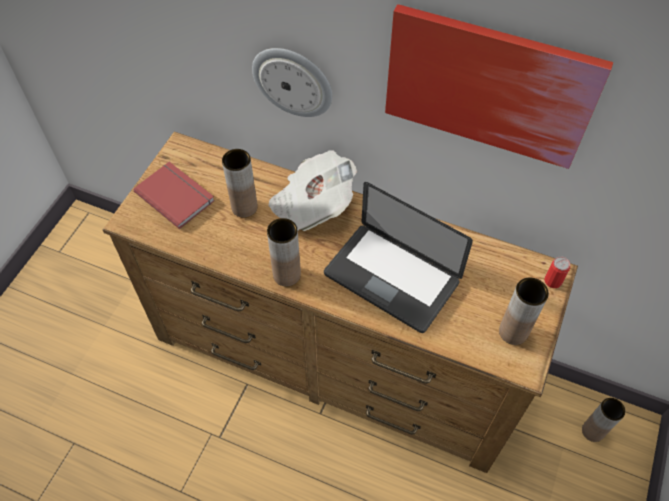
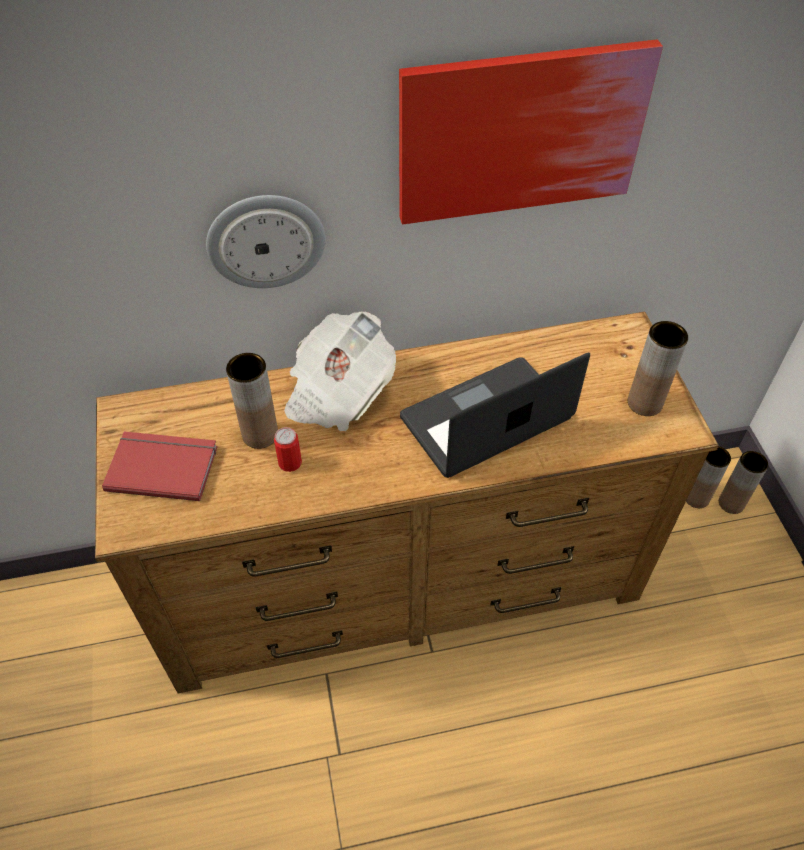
camera: 35 degrees left, 5 degrees down
(286, 274) = (372, 478): brown vase -> brown vase (731, 503)
(391, 278) = (486, 419): laptop -> laptop turned 150 degrees clockwise
(553, 281) = (637, 336): can -> can (290, 462)

